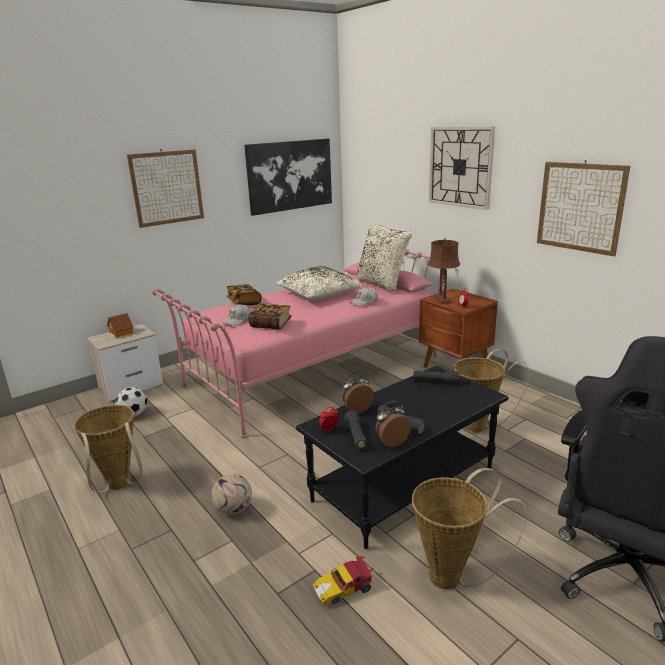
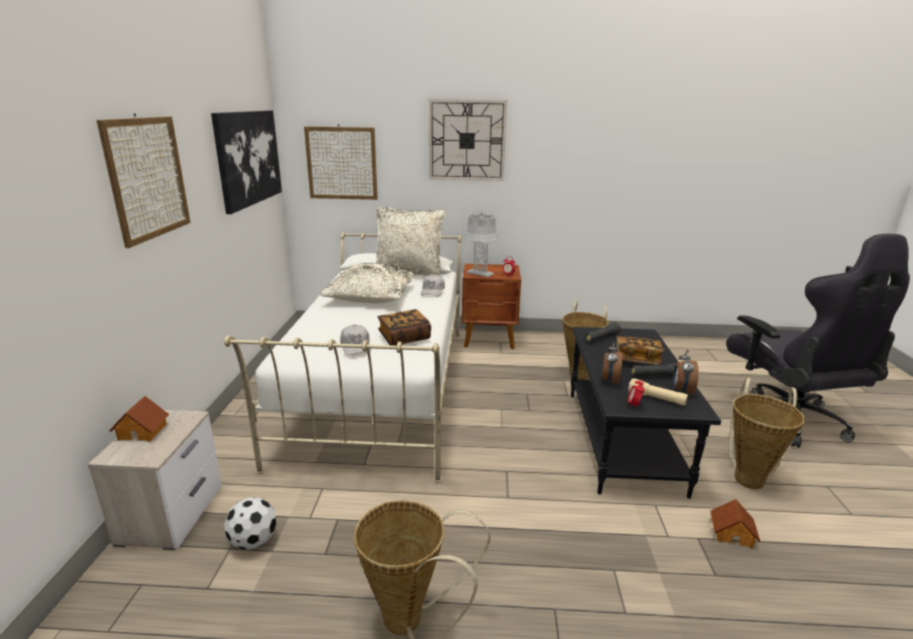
camera: 50 degrees left, 0 degrees up
(233, 509) = (563, 546): football -> none
(244, 302) = (310, 327): book -> book (636, 360)
(315, 370) = (380, 388): pink bed -> white bed
(344, 588) = (732, 533): toy car -> toy house
(356, 436) = (656, 398): black flashlight -> beige flashlight
(442, 299) = (479, 273): brown table lamp -> grey table lamp
(580, 205) = (595, 169): picture -> picture (341, 162)

